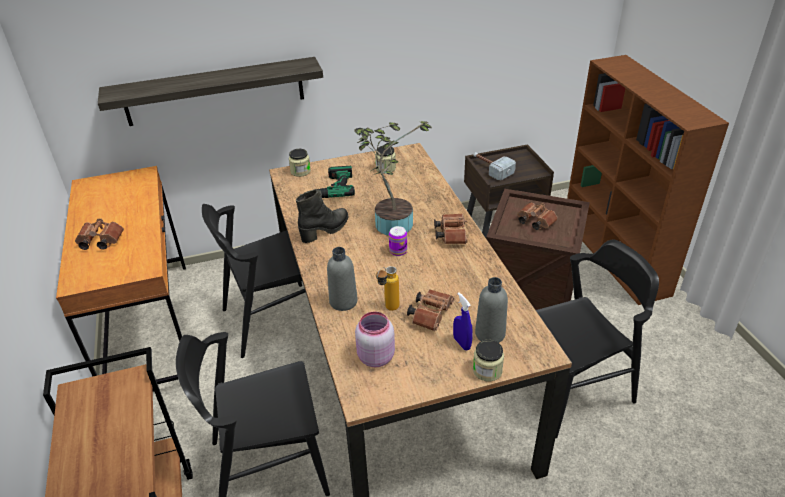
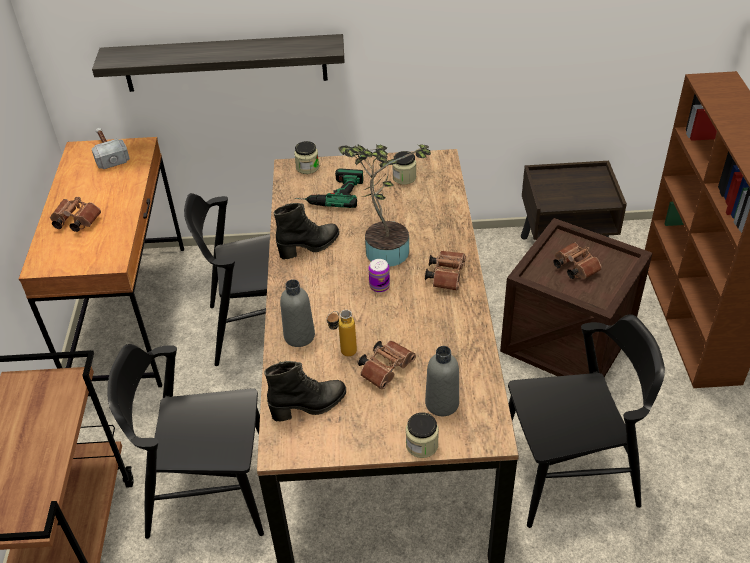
camera: 15 degrees right, 5 degrees up
(374, 357) = (309, 406): pink jar -> black boot
(461, 343) = (407, 408): blue spray bottle -> none
(491, 169) = (550, 187): hammer -> hammer (108, 152)

